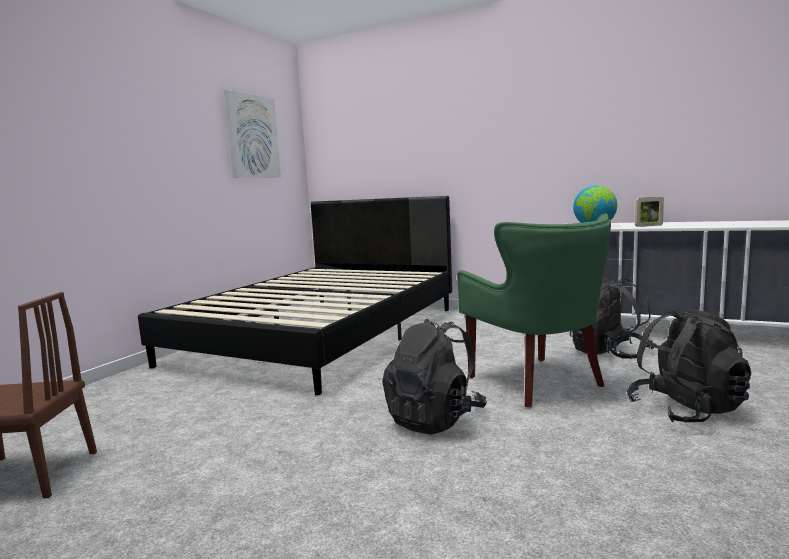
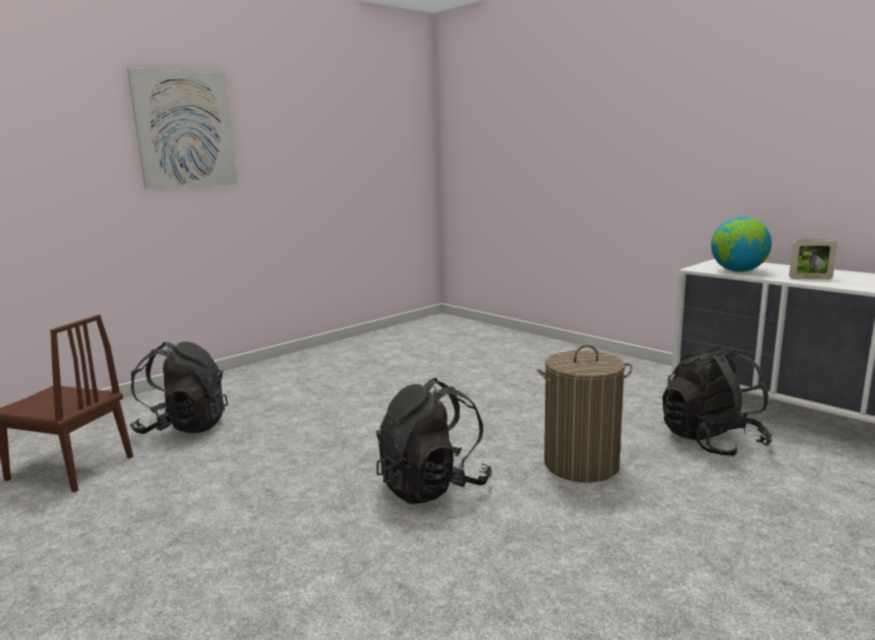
camera: 20 degrees right, 5 degrees up
(253, 136) = (367, 130): picture -> picture (185, 130)
(322, 334) = (410, 360): black bed -> none
(536, 383) = (581, 464): green armchair -> laundry basket
(685, 410) = (725, 538): black backpack -> black backpack (184, 427)

